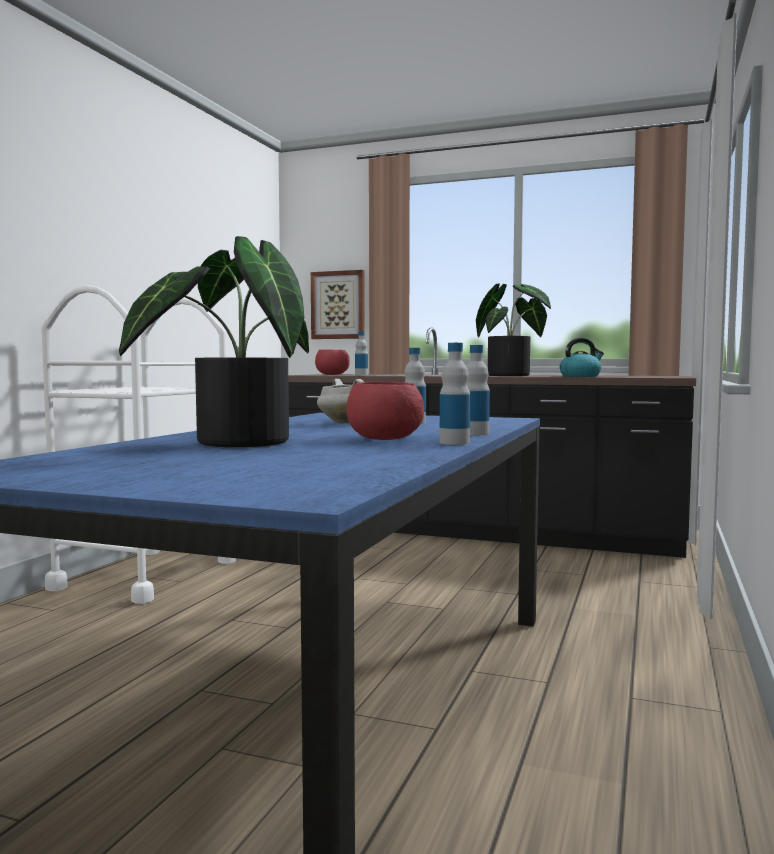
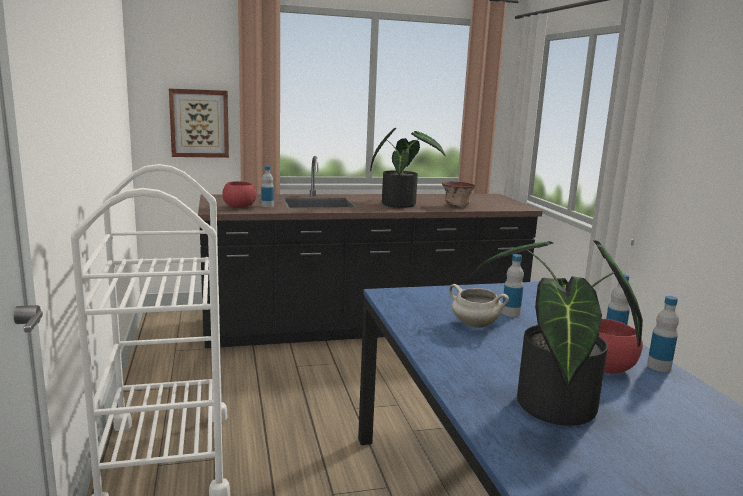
camera: 35 degrees left, 10 degrees up
(580, 376) = (456, 206): kettle -> bowl

